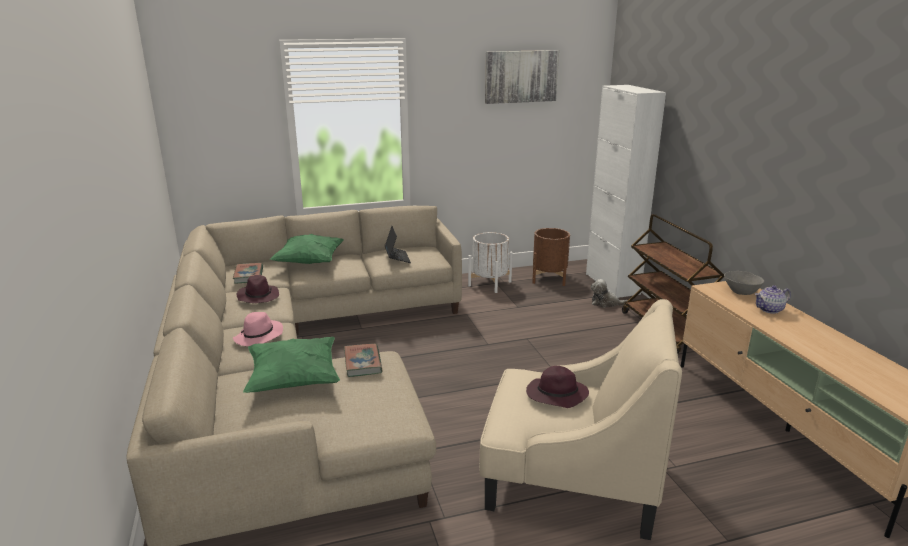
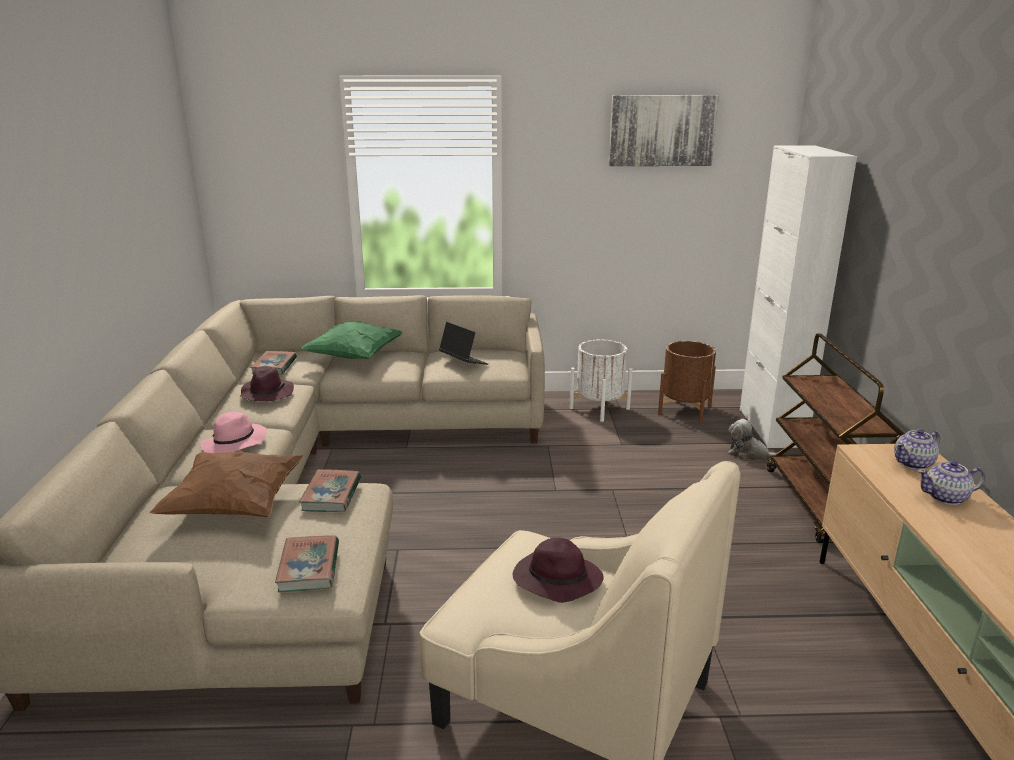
camera: 15 degrees right, 0 degrees up
(294, 381) = (235, 506): green pillow -> brown pillow
(381, 414) = (309, 568): none -> book
(397, 258) = (463, 362): laptop -> laptop turned 45 degrees counterclockwise
(741, 291) = (914, 463): grey bowl -> teapot

